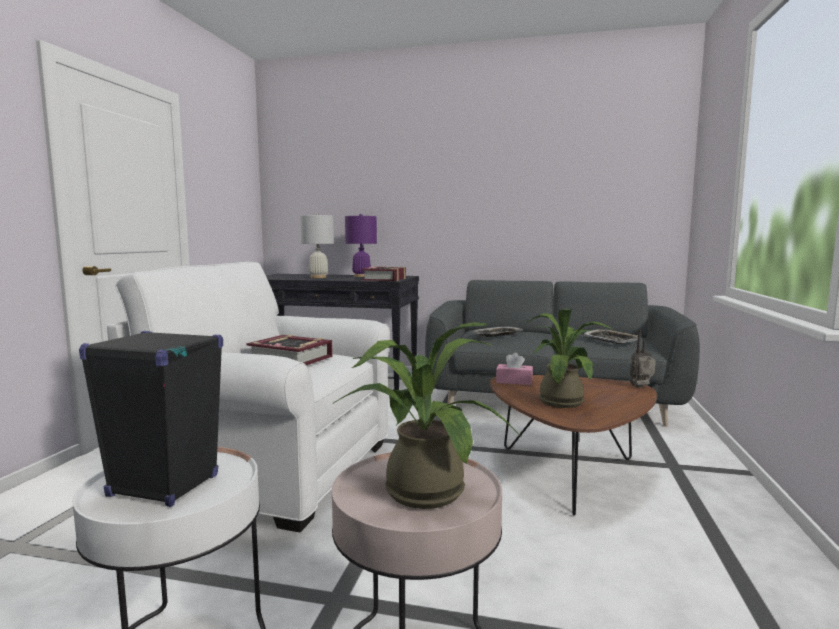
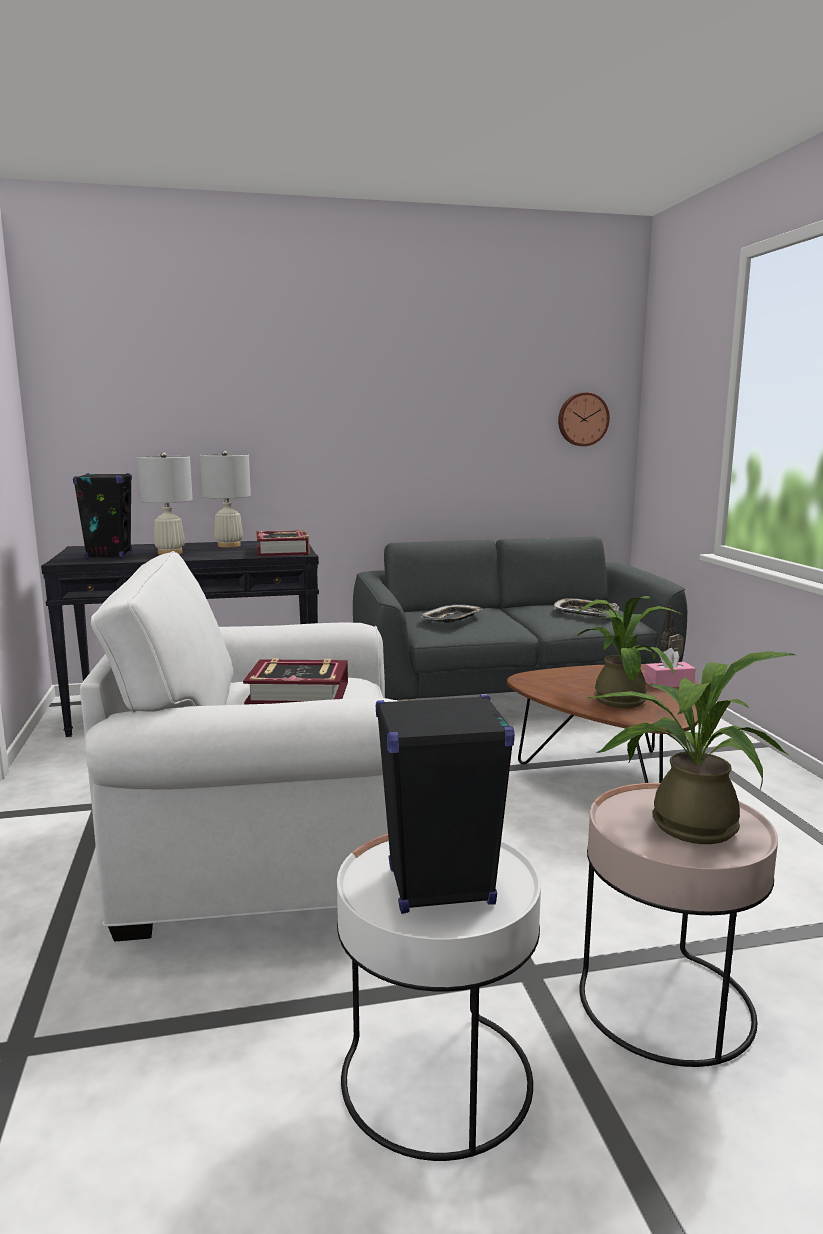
camera: 25 degrees left, 5 degrees up
(284, 277) = (109, 554): none -> black speaker
(361, 276) = (229, 546): purple table lamp -> white table lamp
(514, 381) = (538, 681): pink tissue box -> pink tissue box (668, 683)
(638, 190) = (582, 419): none -> wall clock

